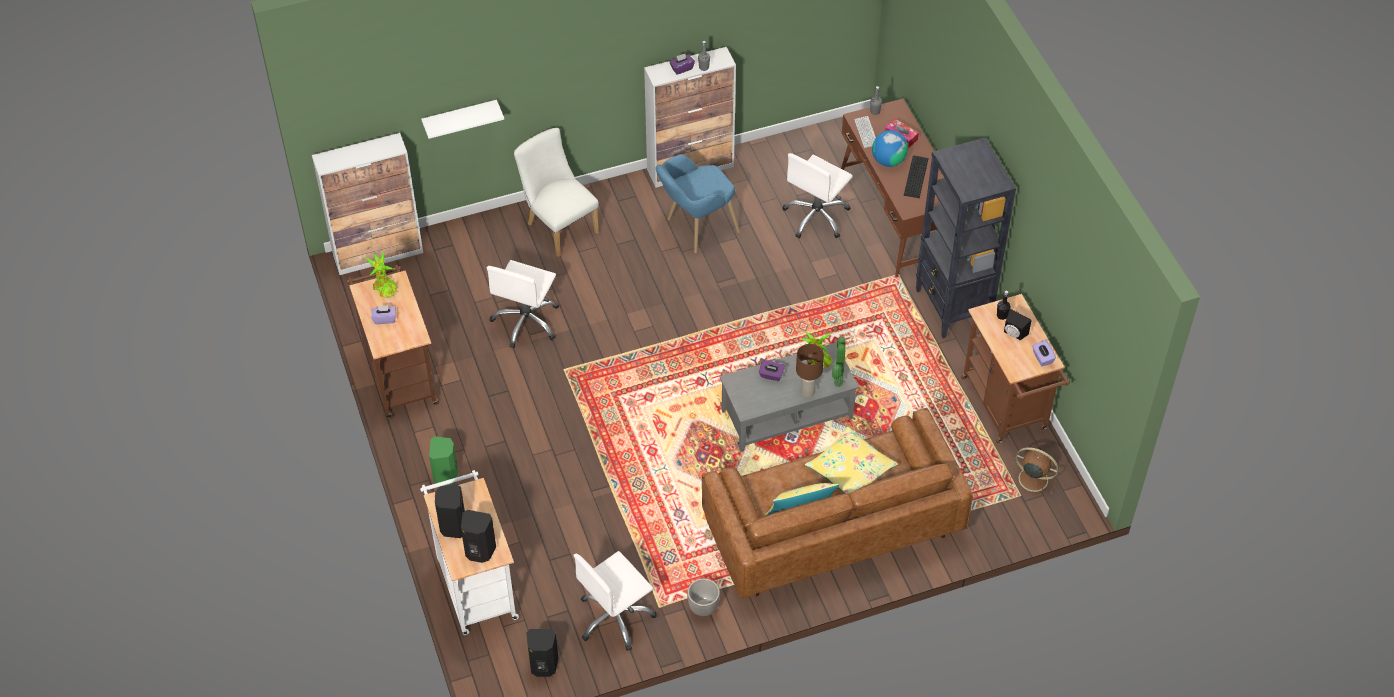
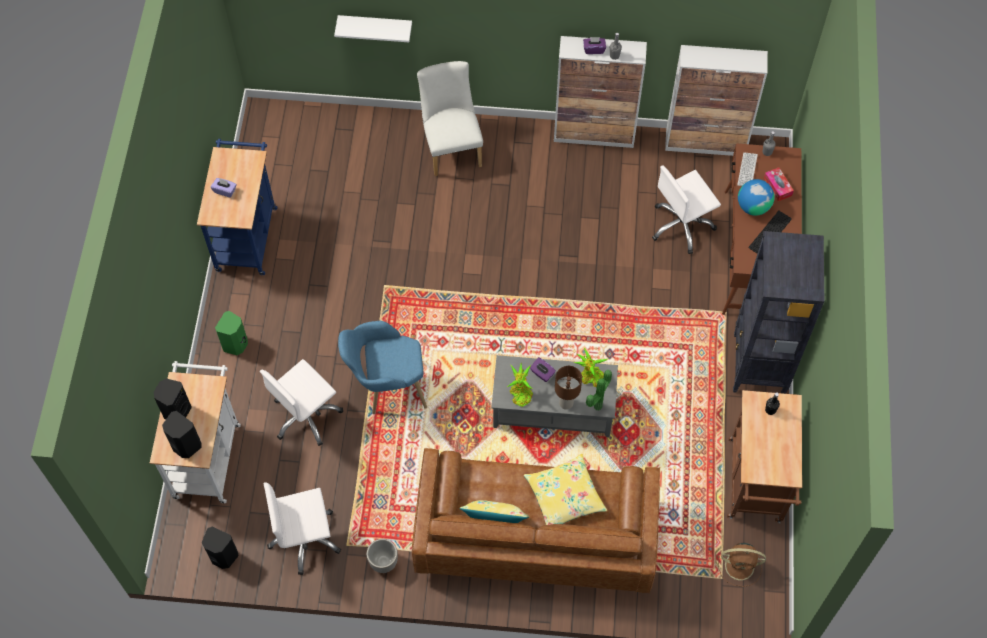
camera: 25 degrees right, 10 degrees up
(378, 254) = (288, 115): cabinet -> cabinet (706, 143)
(384, 287) = (240, 160): potted plant -> potted plant (520, 393)
(399, 374) = (247, 234): brown cart -> blue cart
(526, 322) = (376, 227): white office chair -> white office chair (306, 416)
(695, 229) = (566, 196): blue armchair -> blue armchair (387, 387)
(1014, 334) = (771, 433): black speaker -> none
(1031, 479) = (741, 566): brown fan -> brown fan turned 135 degrees clockwise
(1042, 358) = (785, 469): purple tissue box -> none

